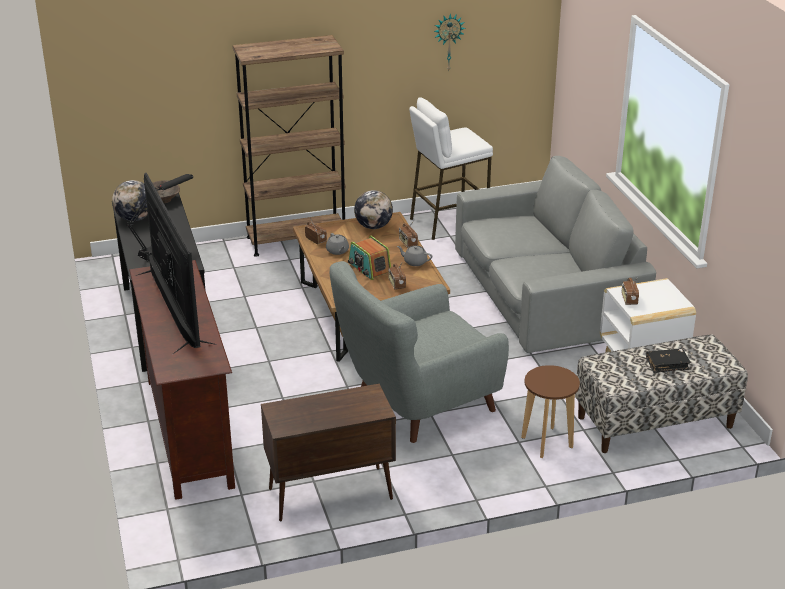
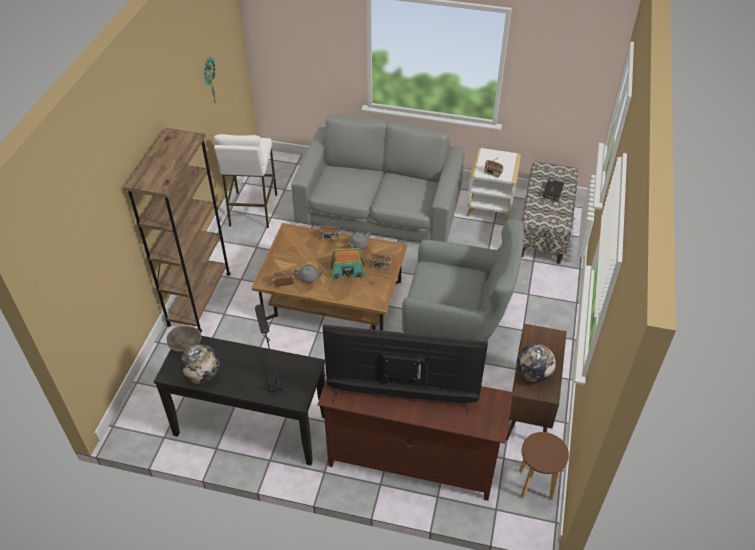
camera: 60 degrees left, 15 degrees up
(373, 226) = (291, 245): globe -> globe (533, 374)
(417, 402) = (457, 322): grey armchair -> grey armchair turned 75 degrees counterclockwise
(546, 442) = (536, 282): brown stool -> brown stool (535, 485)

